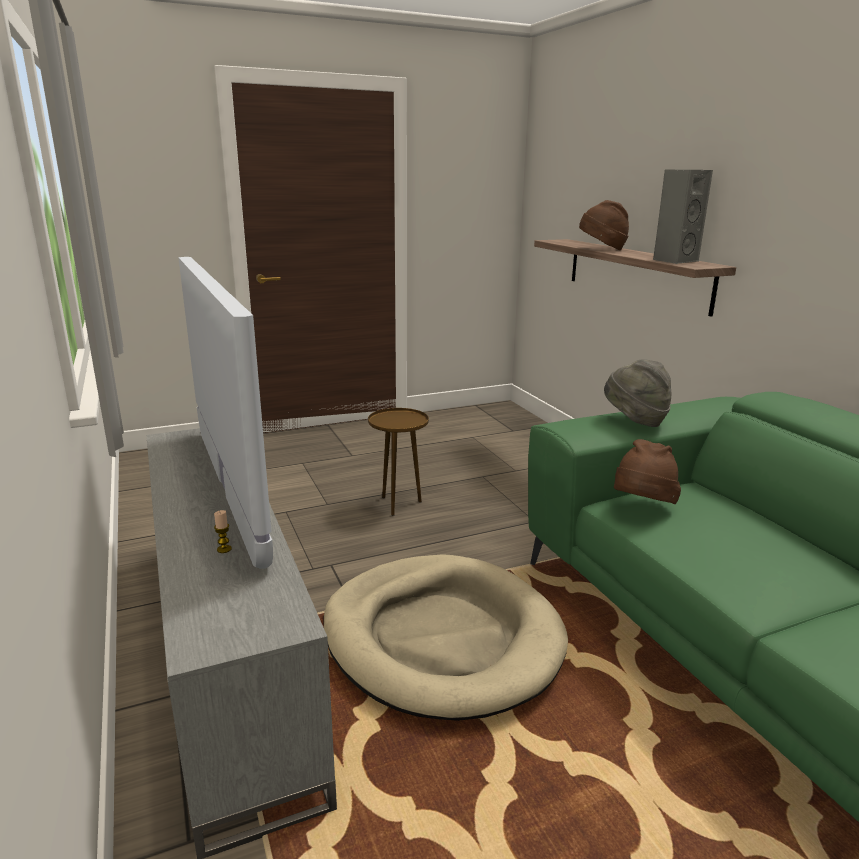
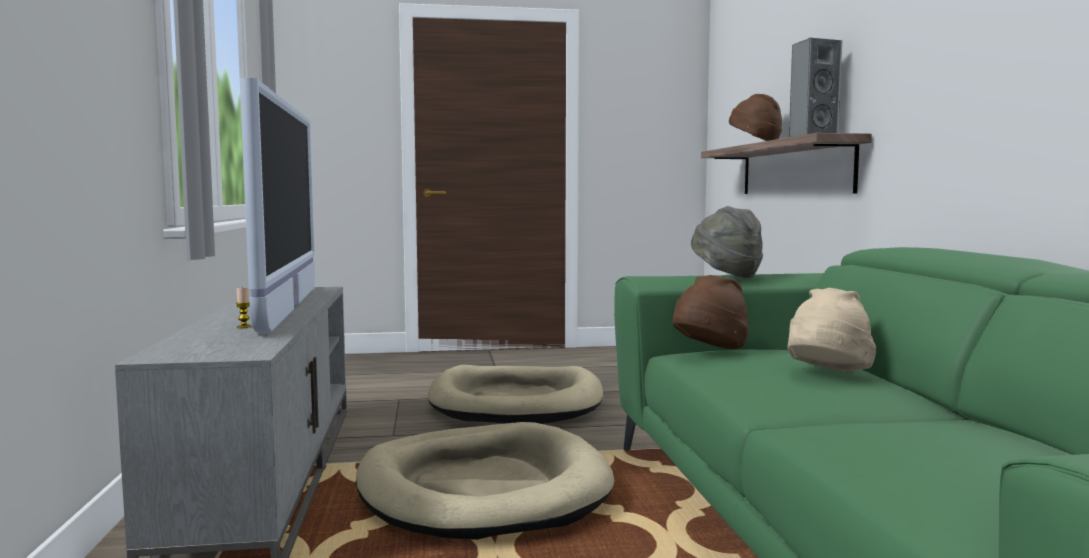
camera: 15 degrees right, 15 degrees down
(398, 504) = (516, 402): brown side table -> beige dog bed
(764, 542) = (827, 375): none -> beige hat

